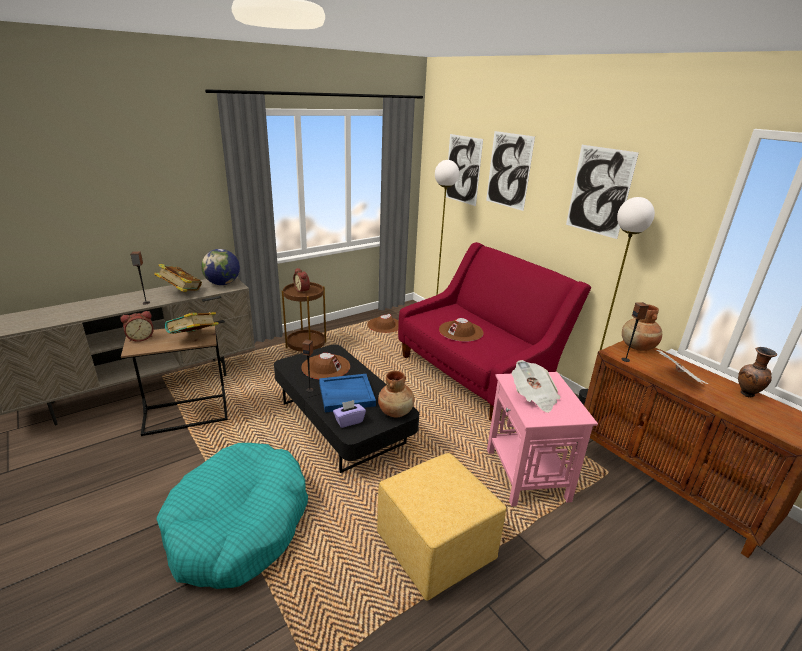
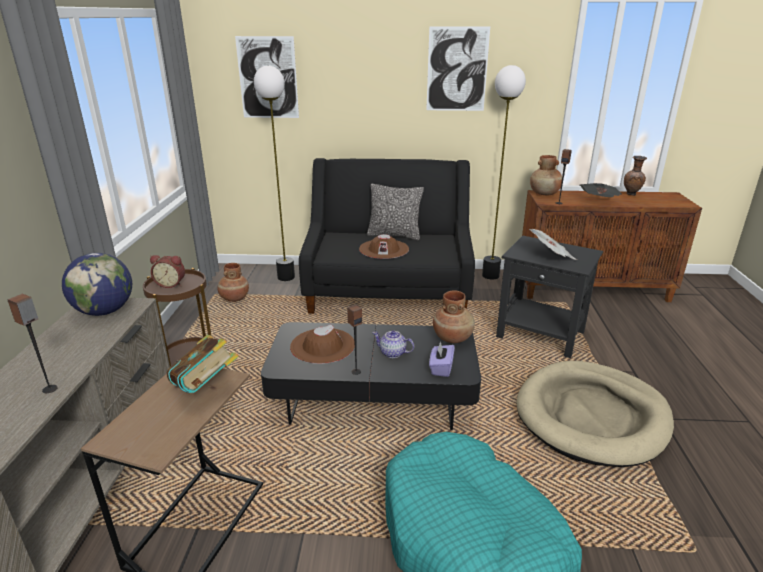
camera: 50 degrees left, 0 degrees up
(140, 338) = (126, 436): alarm clock -> none
(181, 292) = (67, 349): book -> none
(346, 395) = (393, 353): blue tray -> teapot
(384, 325) = (234, 298): brown hat -> brown vase
(437, 548) = (591, 416): yellow ottoman -> beige dog bed
(476, 373) = (388, 292): red sofa -> black sofa
(492, 326) = (394, 235): none -> pillow
(509, 170) = (341, 67): picture -> none
(527, 475) = (541, 335): pink side table -> black side table

